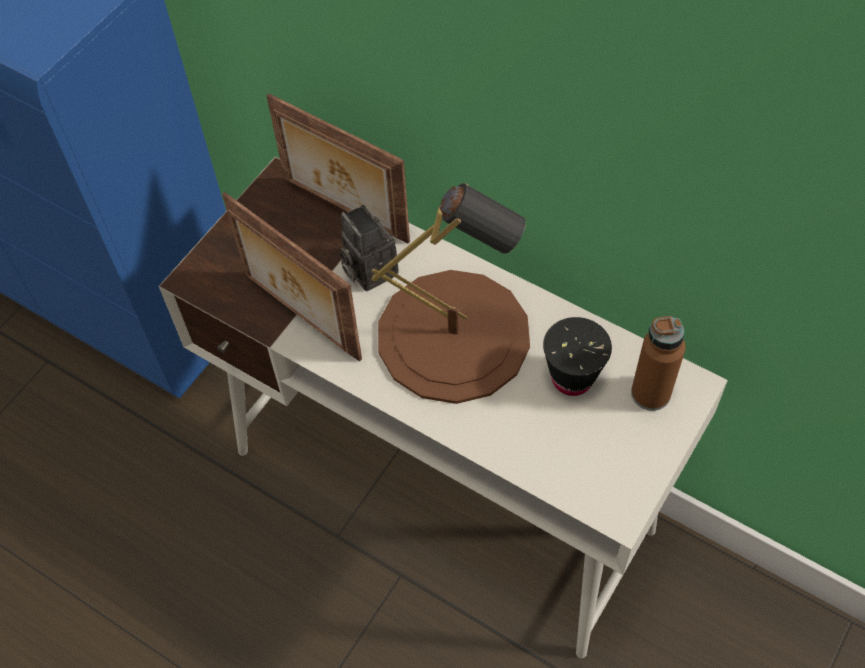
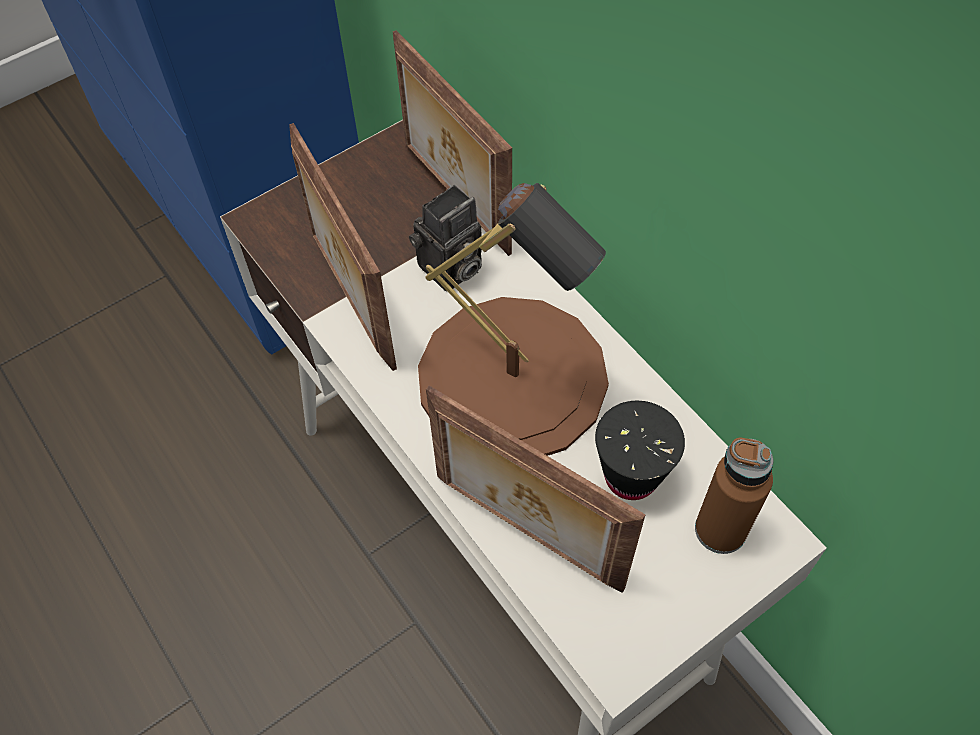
camera: 20 degrees right, 0 degrees up
(367, 269) = (450, 270): camera -> camera turned 120 degrees counterclockwise
(514, 446) = (525, 534): none -> picture frame

